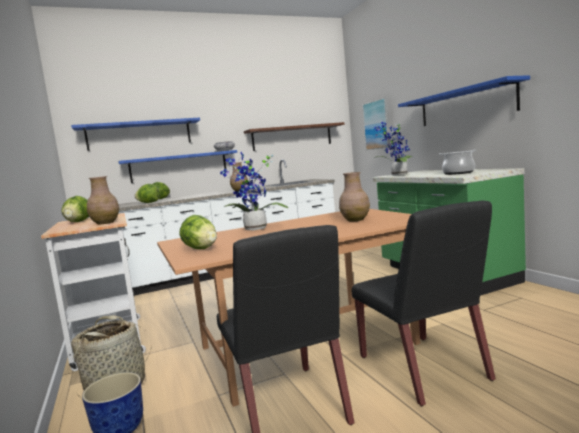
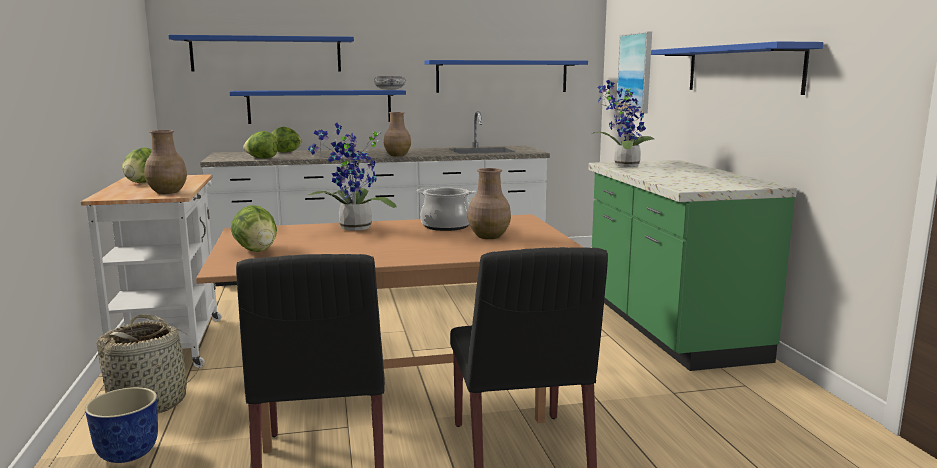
camera: 10 degrees right, 5 degrees up
(292, 137) = (502, 76): brown shelf -> blue shelf
(458, 173) = (696, 180): cooking pot -> cooking pot (446, 226)

